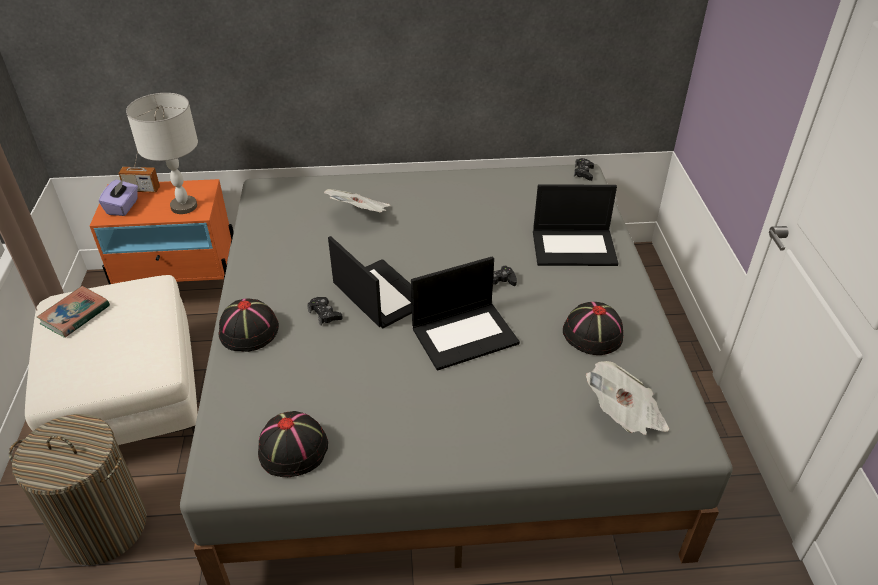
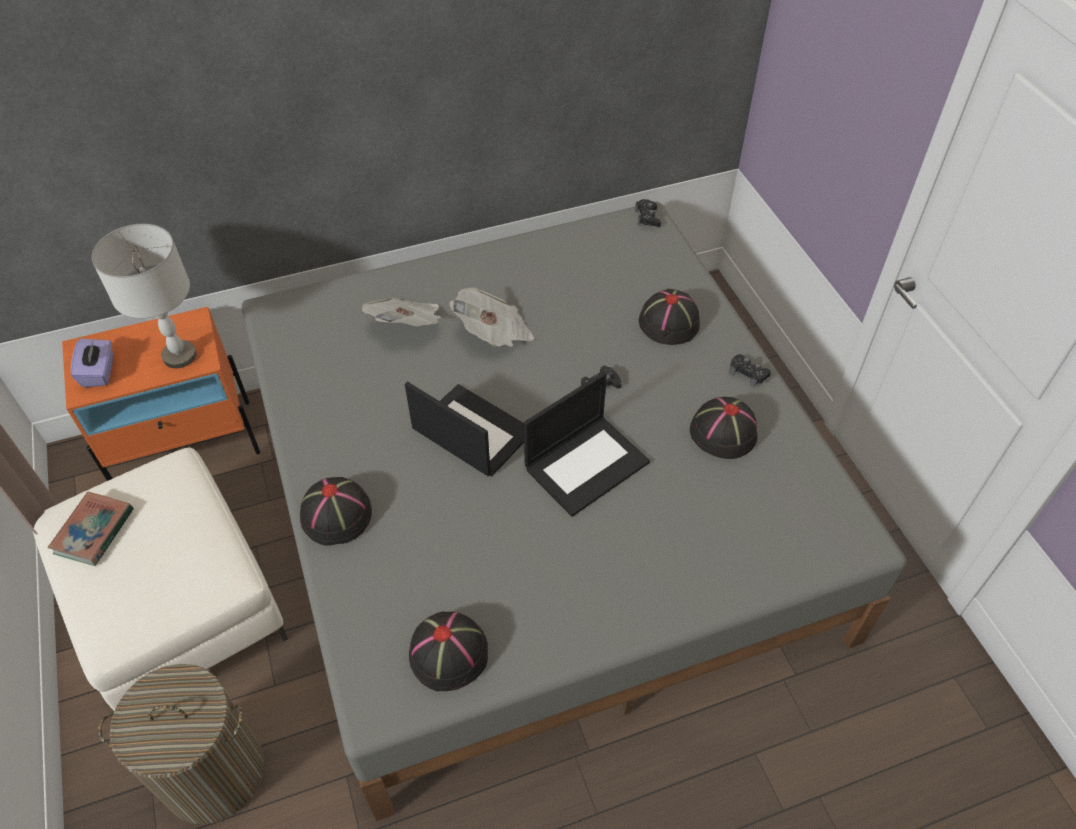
camera: 15 degrees left, 10 degrees up
(142, 189) = (113, 341): radio -> none
(325, 314) = (417, 472): black game controller -> black game controller (748, 373)
(574, 247) = (669, 322): laptop -> black hat
(624, 415) = (786, 524): newspaper -> newspaper (494, 333)

